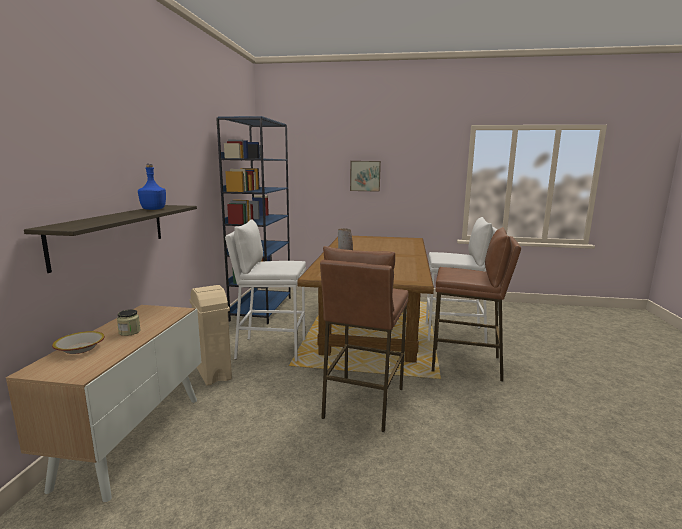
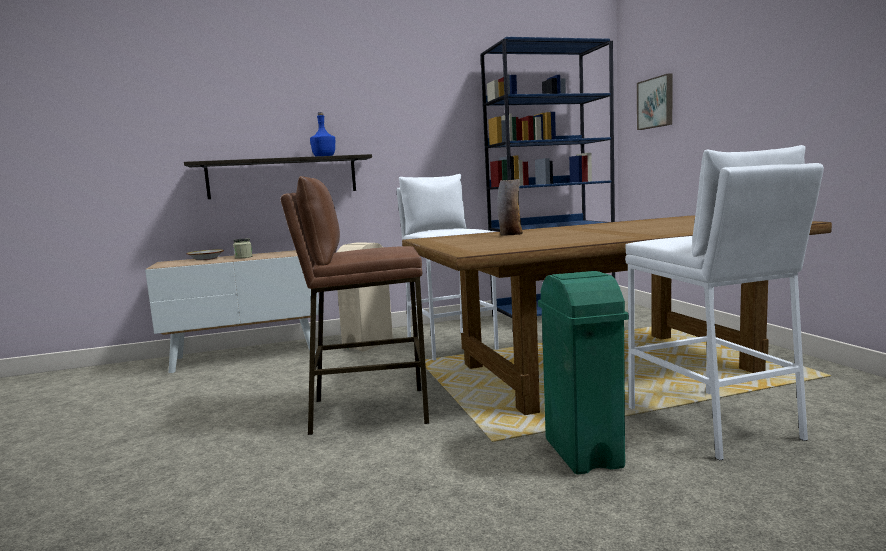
camera: 65 degrees right, 5 degrees down
(365, 176) = (743, 99): picture -> picture (656, 103)
(466, 364) = (582, 453): brown stool -> green trash can

